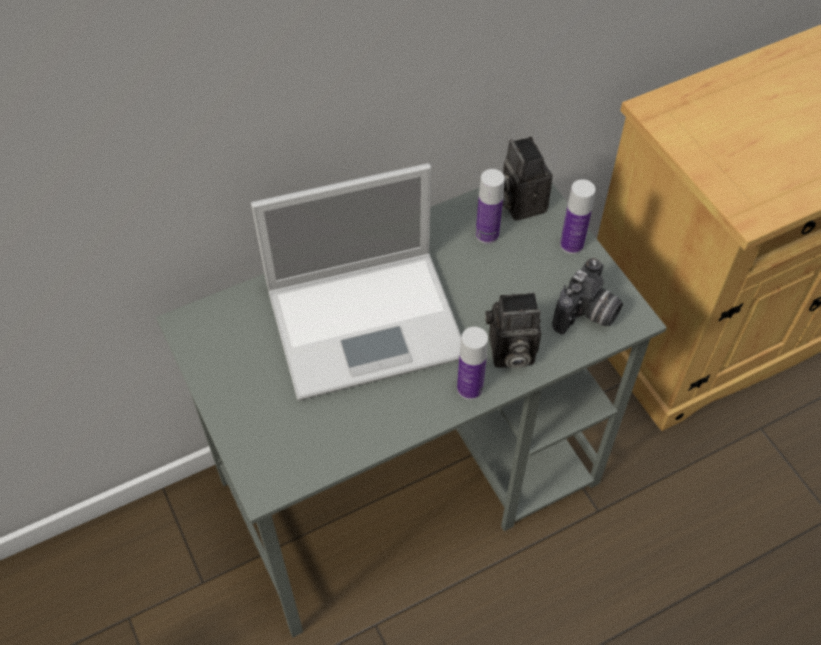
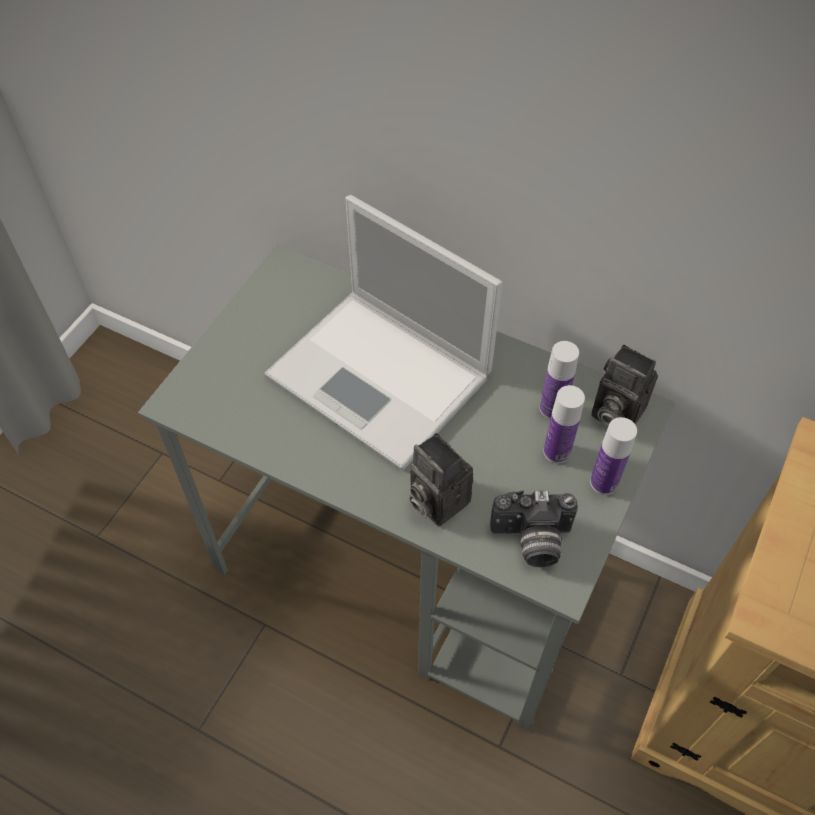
camera: 55 degrees right, 0 degrees up
(469, 388) = (372, 490): bottle -> bottle (556, 452)
(519, 202) = (613, 413): camera -> camera turned 90 degrees counterclockwise

